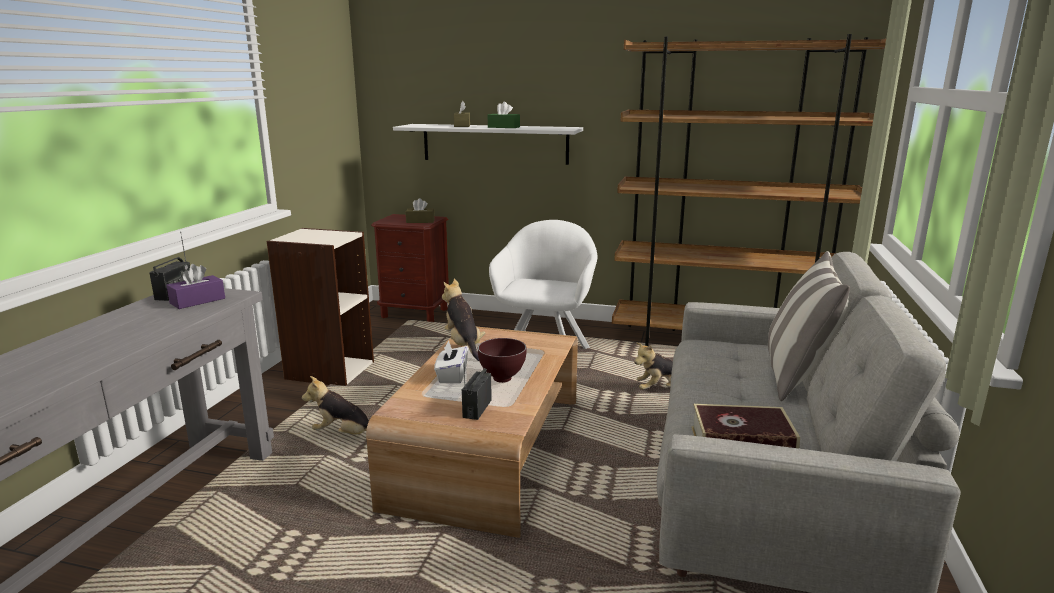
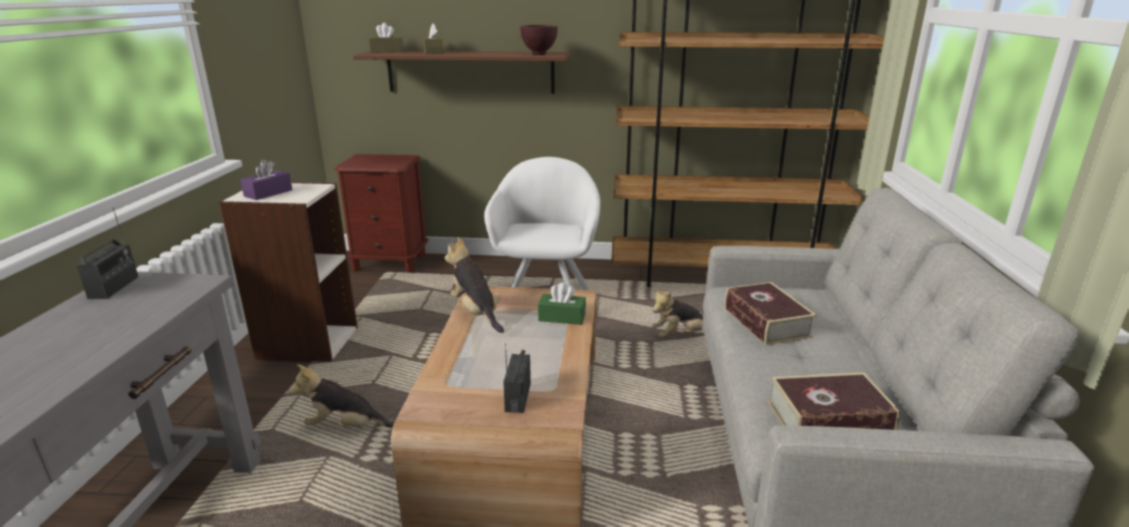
camera: 10 degrees left, 5 degrees up
(197, 301) = (149, 296): purple tissue box -> purple tissue box (268, 193)
(420, 221) = (391, 162): brown tissue box -> brown tissue box (387, 51)
(452, 376) = (475, 355): white tissue box -> none
(494, 143) = (470, 72): white shelf -> brown shelf
(502, 380) = (534, 355): brown bowl -> brown bowl (539, 54)
(503, 127) = (483, 53): green tissue box -> green tissue box (562, 317)
(720, 369) = (766, 322): none -> book
(797, 376) = (845, 324): pillow -> none

